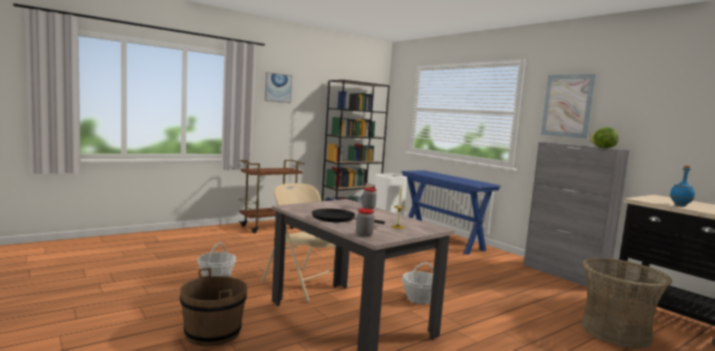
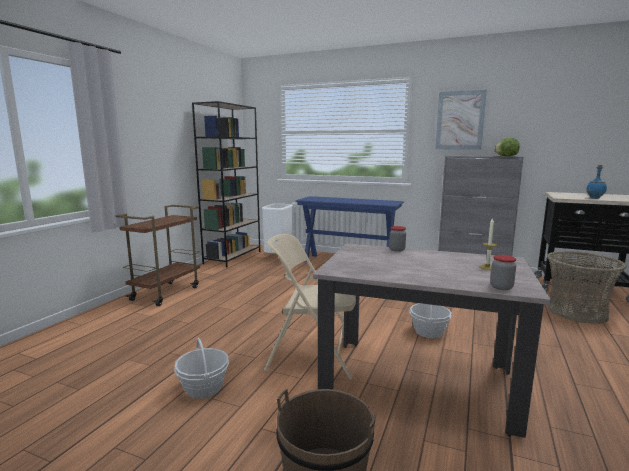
camera: 30 degrees left, 5 degrees up
(278, 88) = (139, 113): picture -> none
(336, 219) = (419, 273): black frying pan -> none

